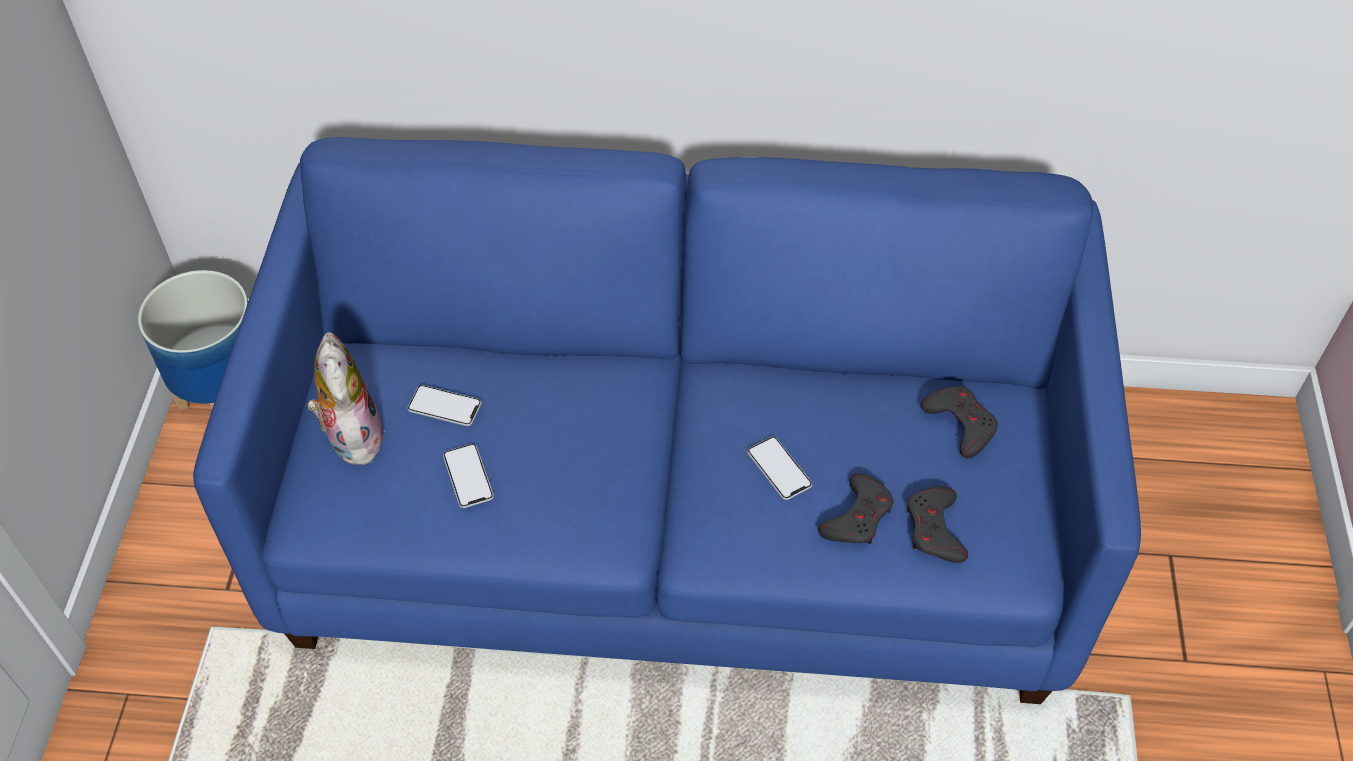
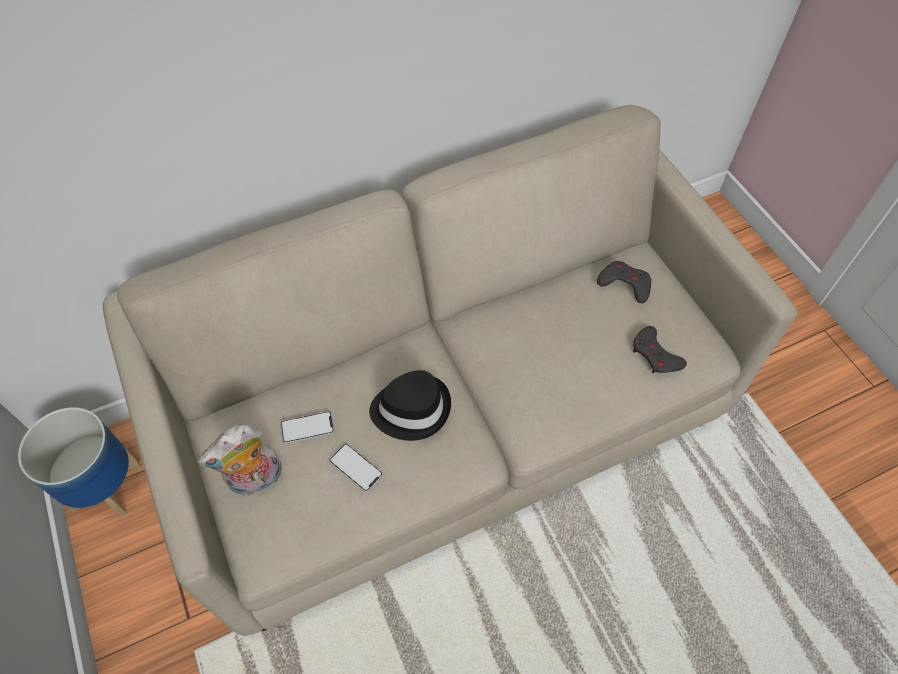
camera: 30 degrees left, 5 degrees up
(352, 436) = (255, 480): plush toy -> plush toy turned 75 degrees counterclockwise
(576, 442) = (411, 408): none -> black hat
(679, 518) = (449, 417): blue sofa -> beige sofa
(779, 469) = (544, 363): phone -> none
(857, 516) = (609, 369): grey game controller -> none

